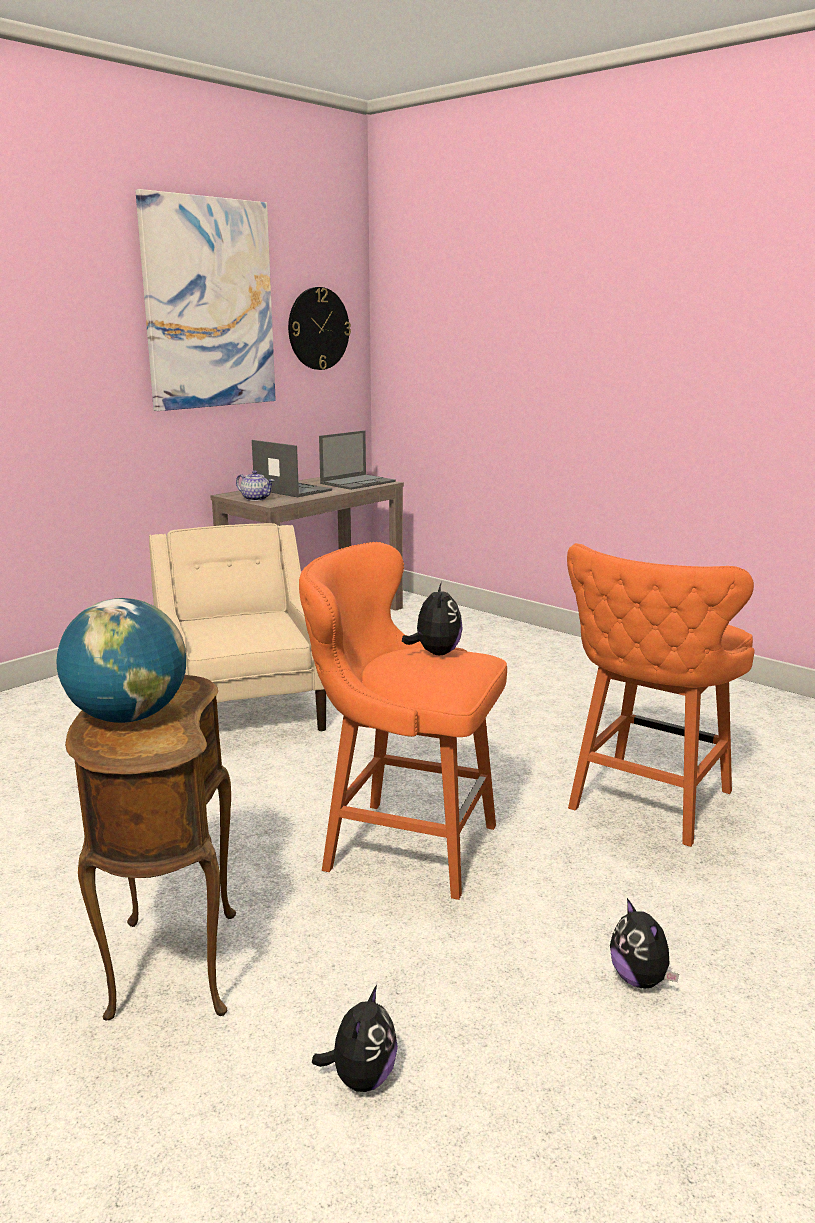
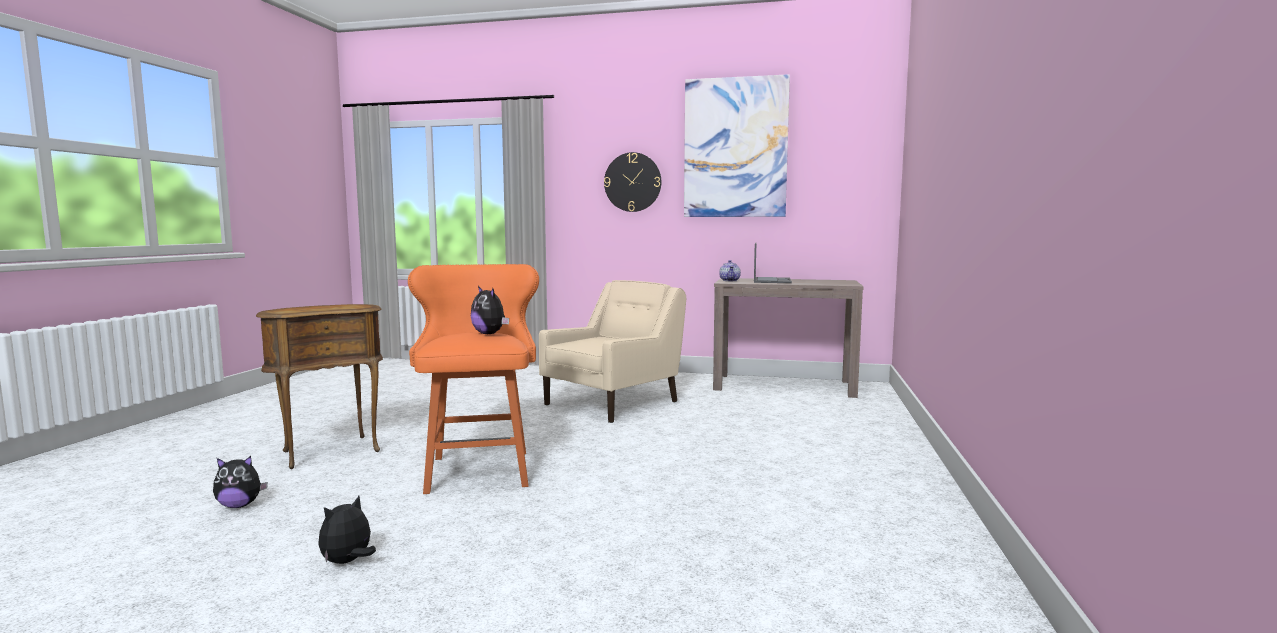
camera: 60 degrees right, 10 degrees down
(128, 717) = (315, 307): globe -> none
(318, 328) = (839, 164): wall clock -> wall clock (632, 182)
(358, 482) = (831, 283): laptop -> none
(435, 653) = (490, 334): plush toy -> plush toy turned 75 degrees clockwise
(647, 803) = (618, 528): orange stool -> none

